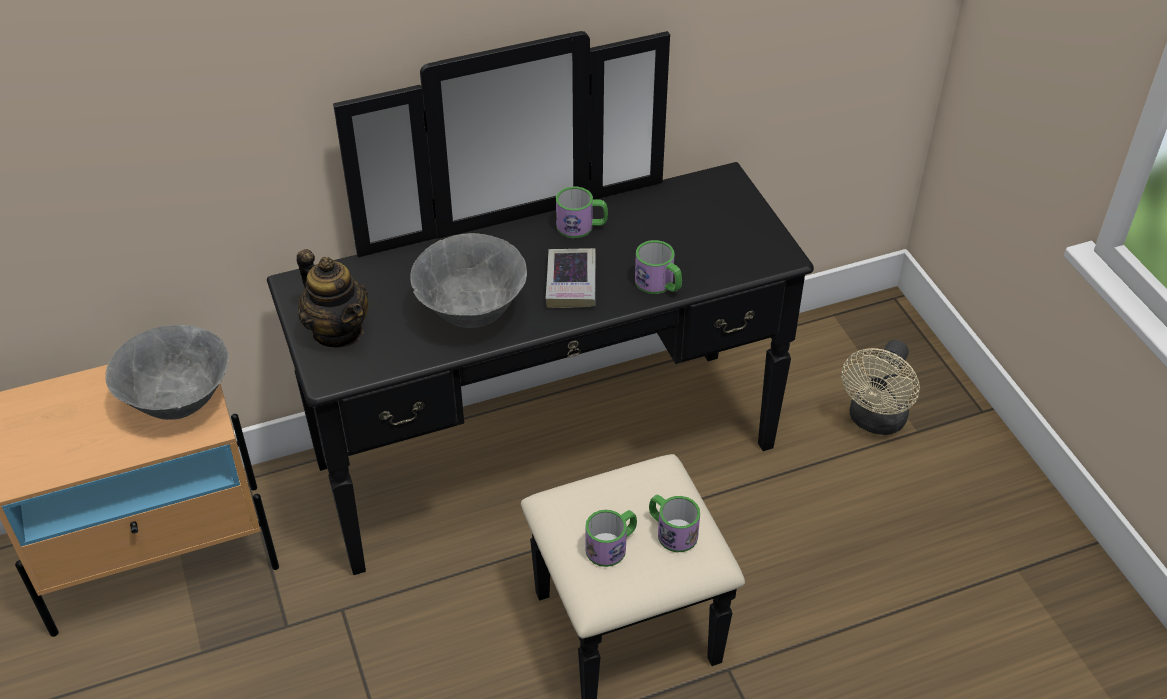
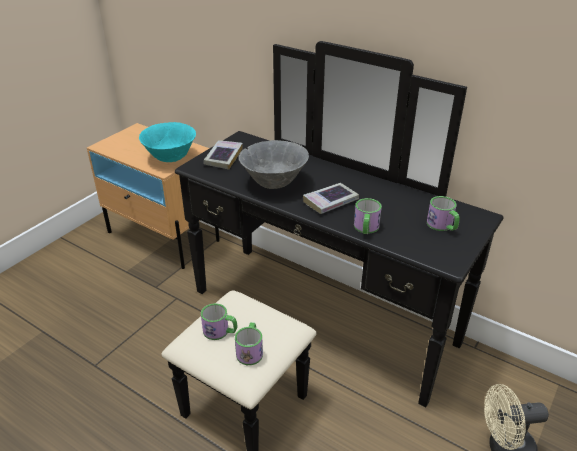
camera: 55 degrees right, 10 degrees down
(180, 403) = (171, 158): grey bowl -> turquoise bowl
(338, 331) = (223, 157): teapot -> book
(581, 226) = (375, 188): mug -> mug (442, 226)

